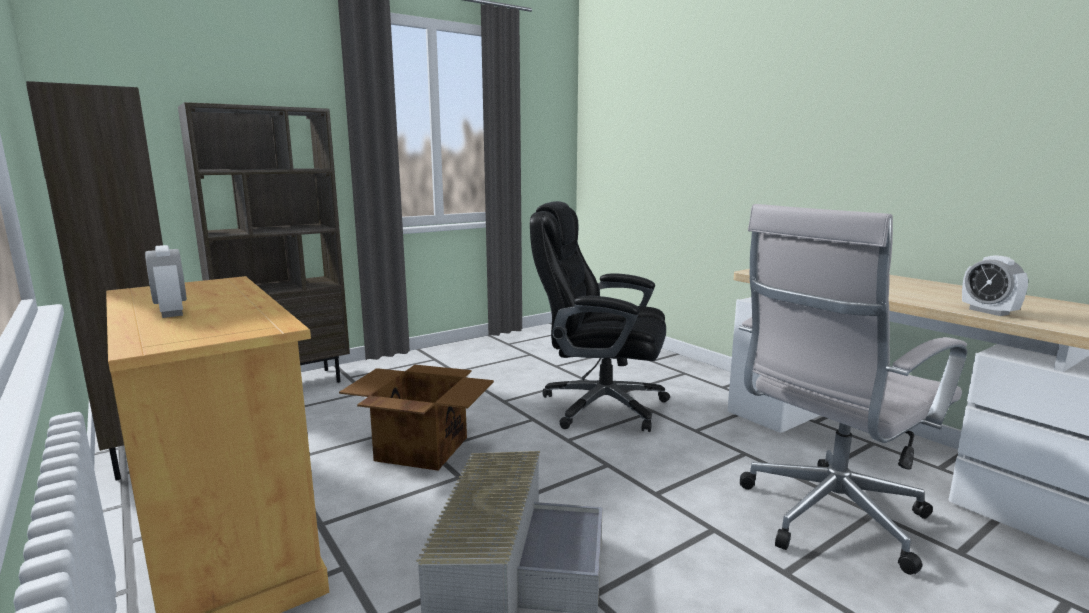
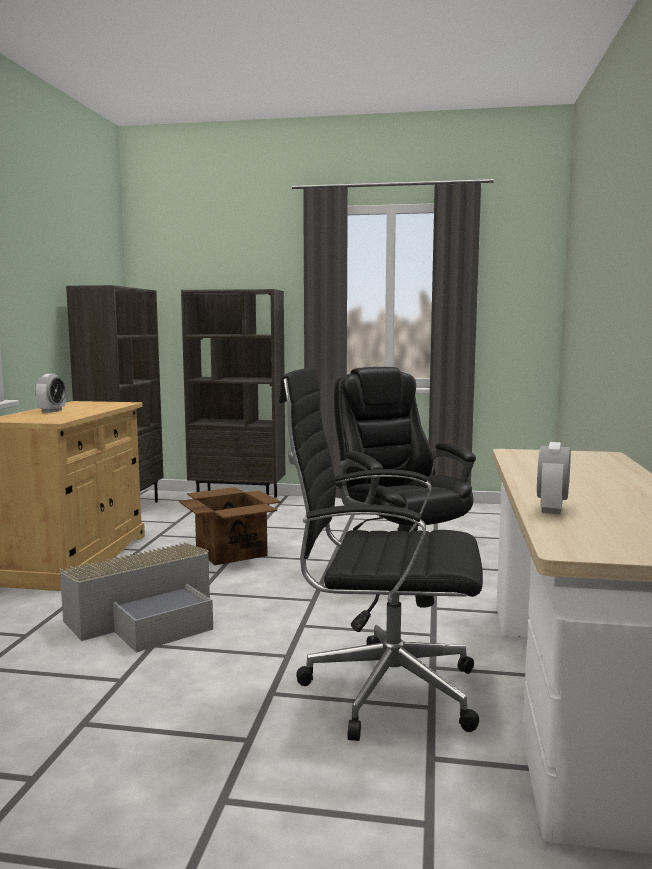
camera: 45 degrees right, 5 degrees down
(827, 518) = (381, 690): white office chair -> black office chair

